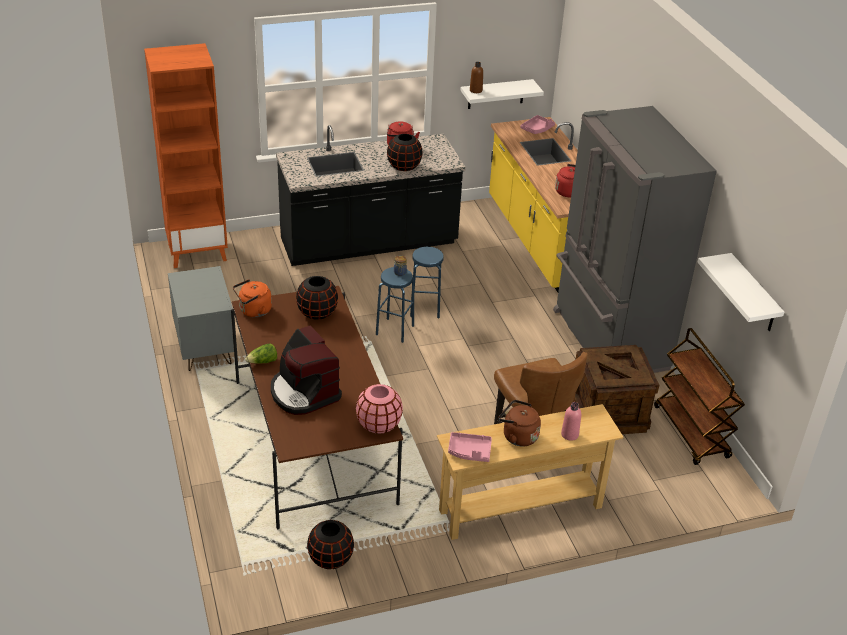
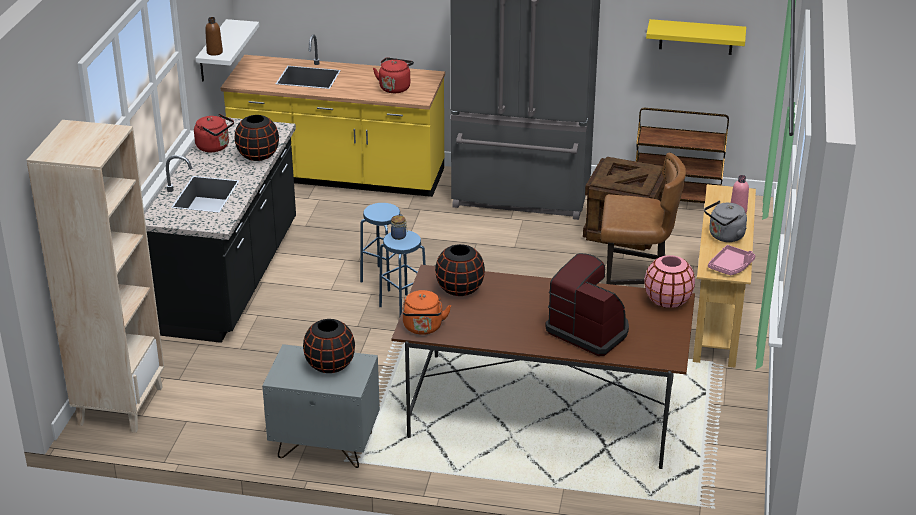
camera: 60 degrees left, 5 degrees down
(197, 252) = (120, 405): orange bookcase -> beige bookcase
(263, 362) = (519, 343): lettuce -> none
(304, 392) = (589, 331): coffee machine -> coffee machine turned 135 degrees counterclockwise
(330, 558) = (721, 446): black vase -> black vase (330, 365)
(517, 436) = (724, 236): brown kettle -> grey kettle
(537, 129) = (261, 68): pink tray -> none
(753, 294) = (696, 37): white shelf -> yellow shelf

